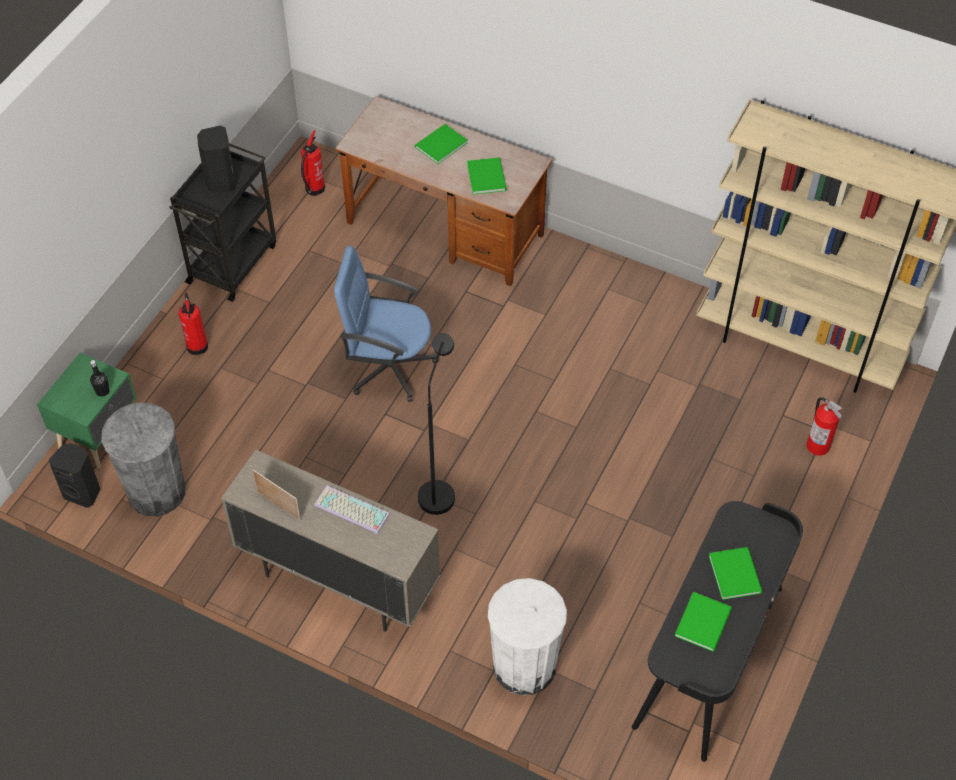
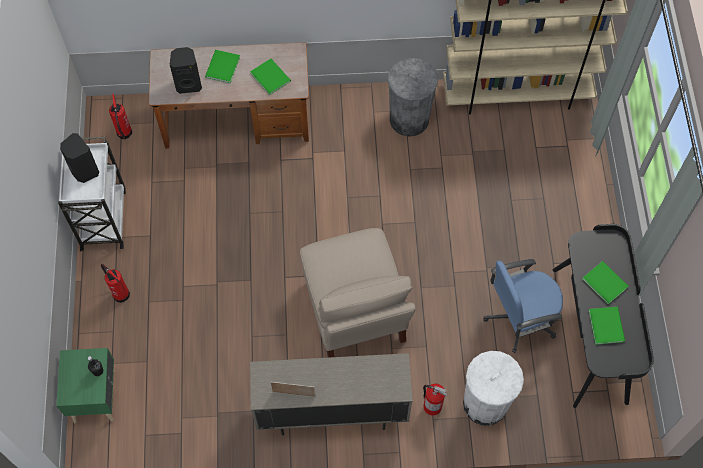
camera: 30 degrees left, 10 degrees up
(83, 492) = (114, 445): black speaker -> black speaker (189, 84)
(156, 491) = (166, 416): grey trash can -> grey trash can (409, 119)
(233, 262) = (103, 218): black cart -> white cart
(350, 510) = (343, 371): keyboard -> none
(388, 366) = (264, 241): blue office chair -> blue office chair (519, 318)
(439, 490) = (355, 312): black floor lamp -> beige chair
(818, 445) = (569, 157): fire extinguisher -> fire extinguisher (432, 406)

